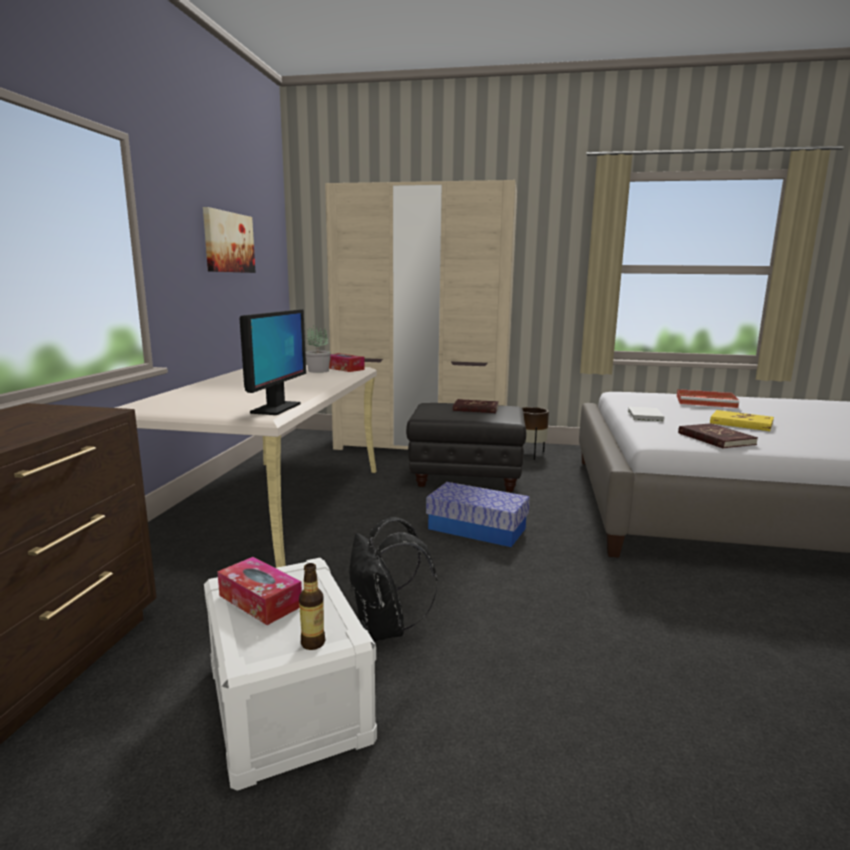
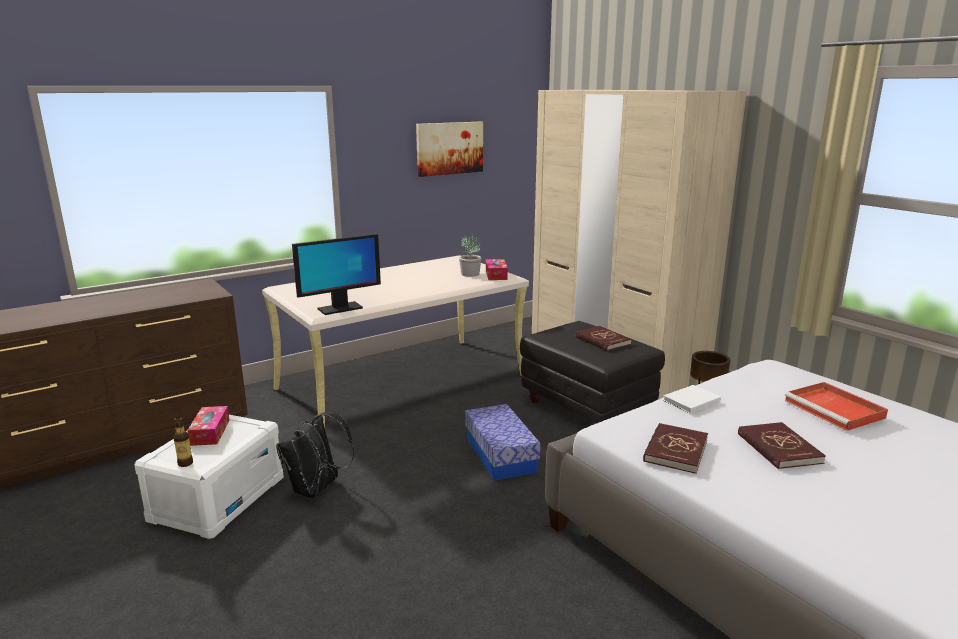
camera: 45 degrees right, 5 degrees up
(741, 423) = (778, 448): yellow book -> red book

